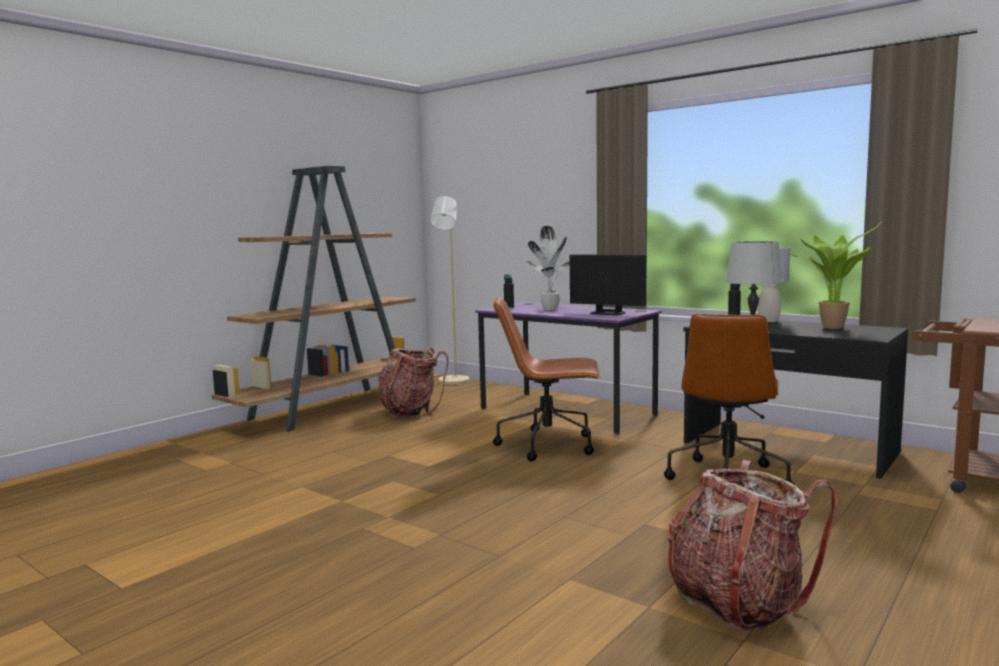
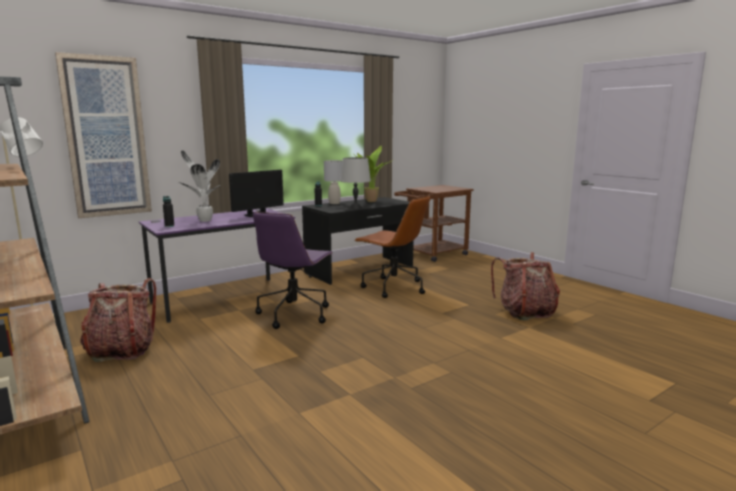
camera: 75 degrees left, 5 degrees up
(520, 213) = (106, 137): none -> picture
(549, 445) = (294, 314): brown office chair -> purple office chair

